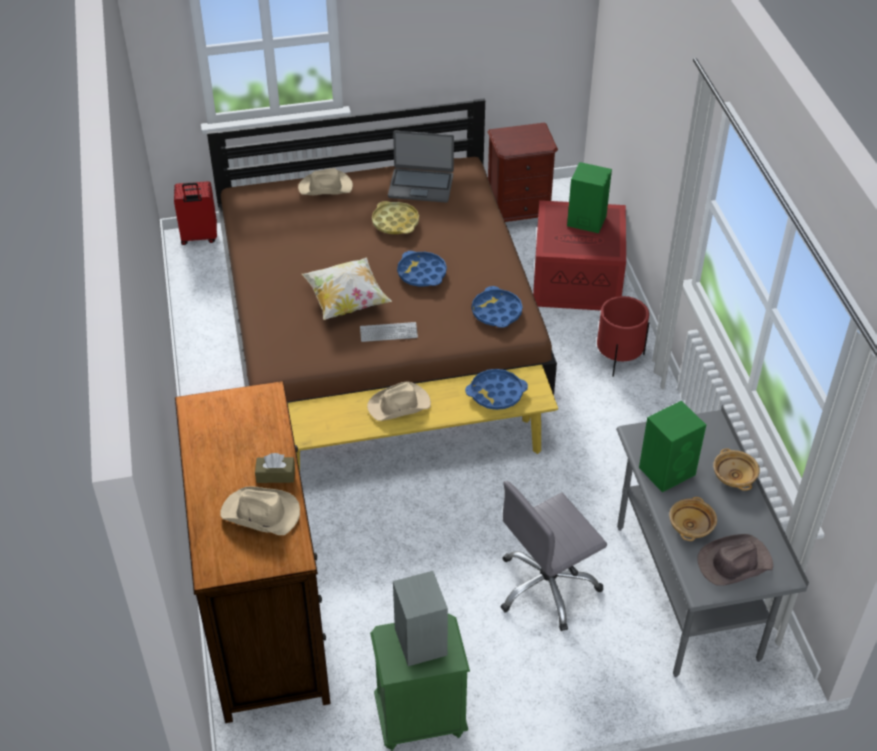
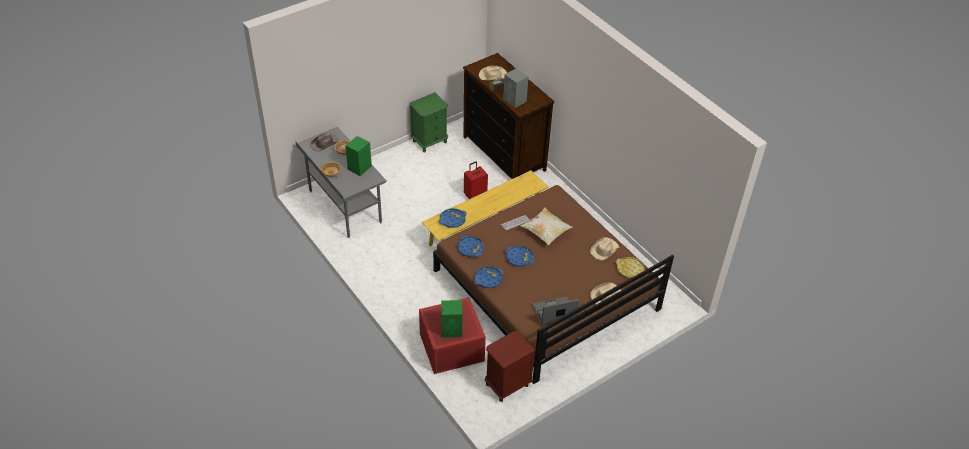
camera: 155 degrees right, 0 degrees up
(199, 237) = (675, 307): red suitcase -> red suitcase (475, 196)
(395, 222) = (552, 283): yellow tray -> yellow tray (630, 269)
(400, 405) = (492, 202): beige hat -> beige hat (604, 250)
(420, 640) = (429, 105): grey speaker -> grey speaker (515, 100)
(493, 257) = (488, 279): none -> blue tray
(547, 587) = (402, 193): grey office chair -> none
(618, 358) = (410, 304): red planter -> none

